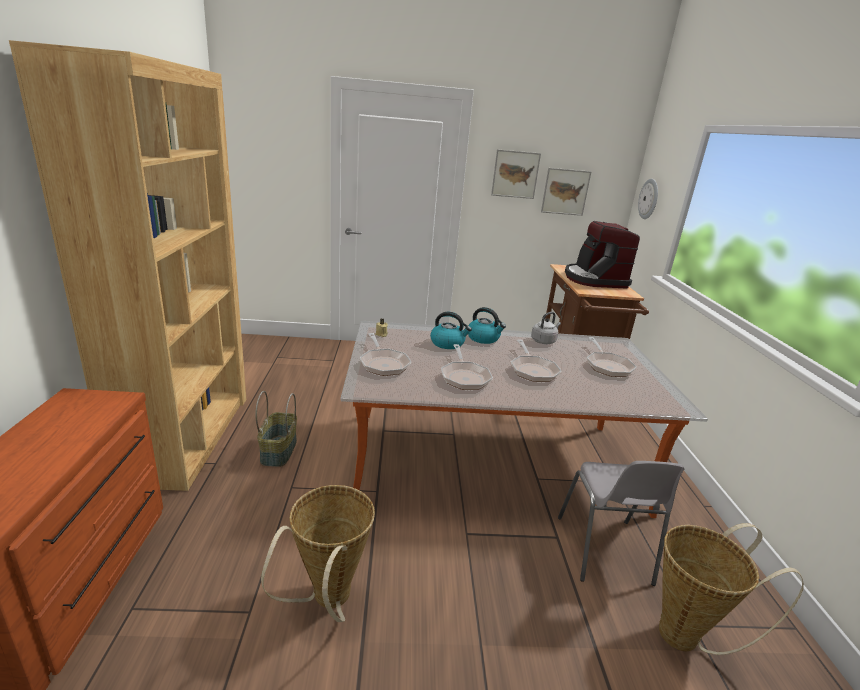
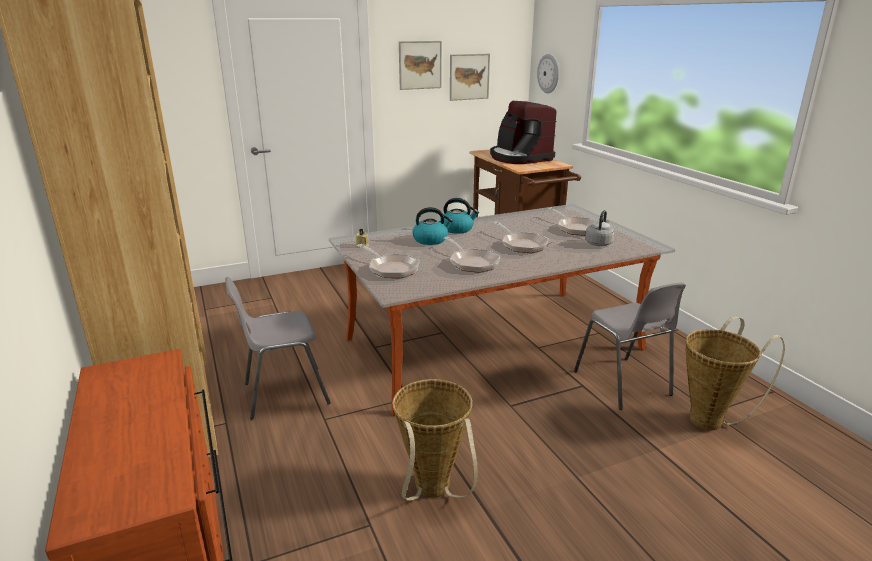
camera: 20 degrees left, 0 degrees up
(278, 451) = (283, 393): basket -> grey chair
(544, 341) = (509, 220): grey kettle -> grey kettle (599, 243)

